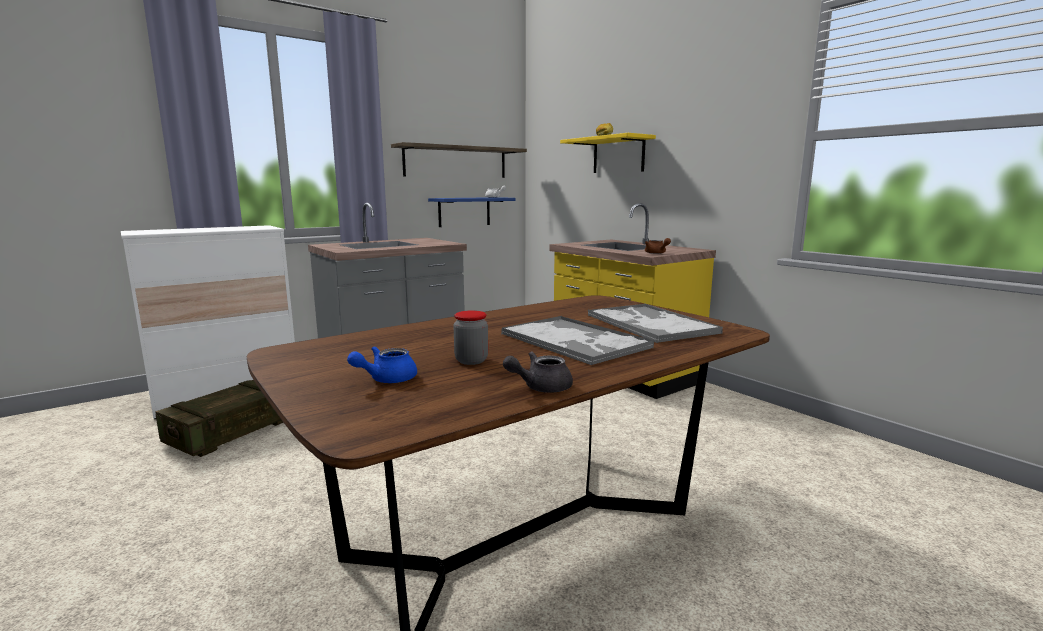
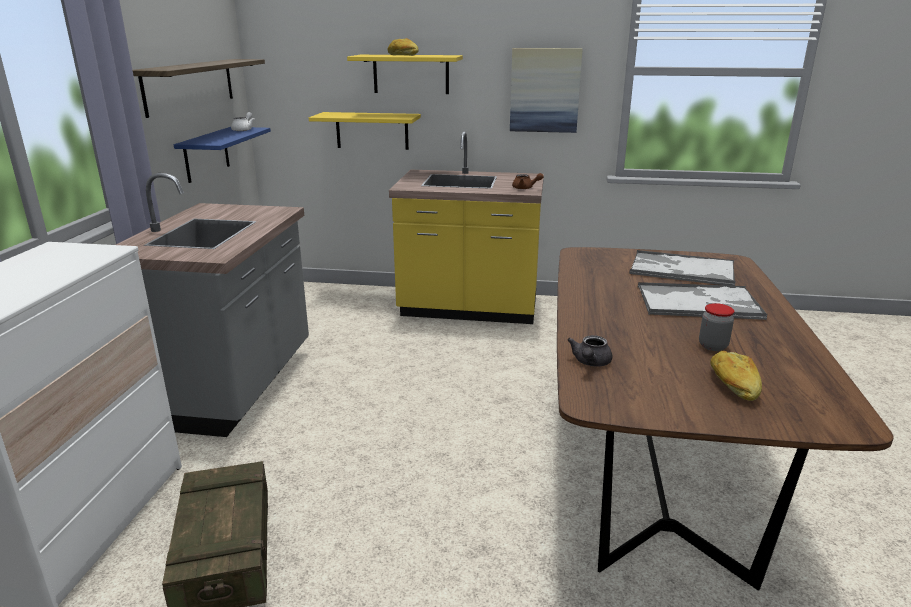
camera: 45 degrees left, 10 degrees up
(386, 379) = (732, 385): blue teapot -> bread
(540, 387) = (800, 348): grey teapot -> grey teapot (590, 363)
(590, 205) = (372, 130): none -> yellow shelf
(722, 163) = (545, 90): none -> picture

